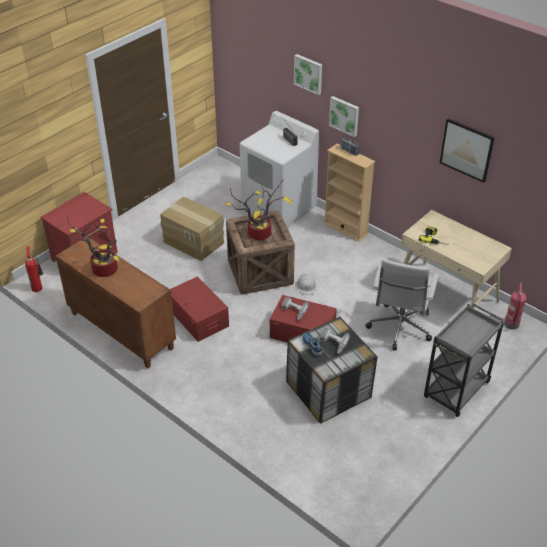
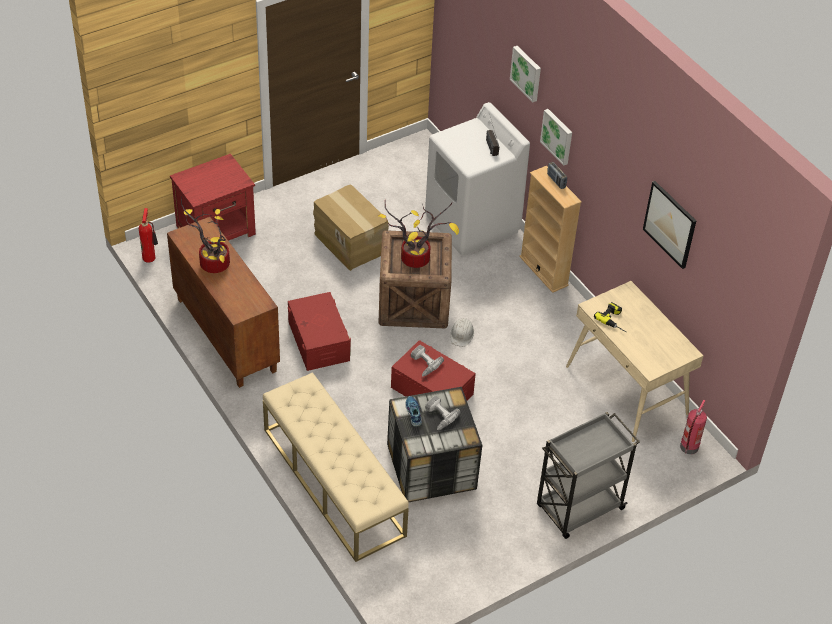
camera: 15 degrees right, 5 degrees up
(255, 422) = (333, 481): none -> beige bench
(399, 329) = (548, 417): white office chair -> none

